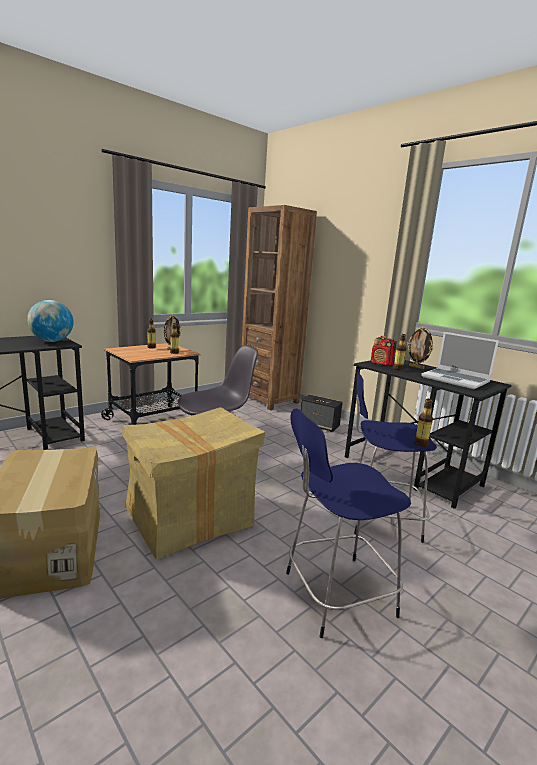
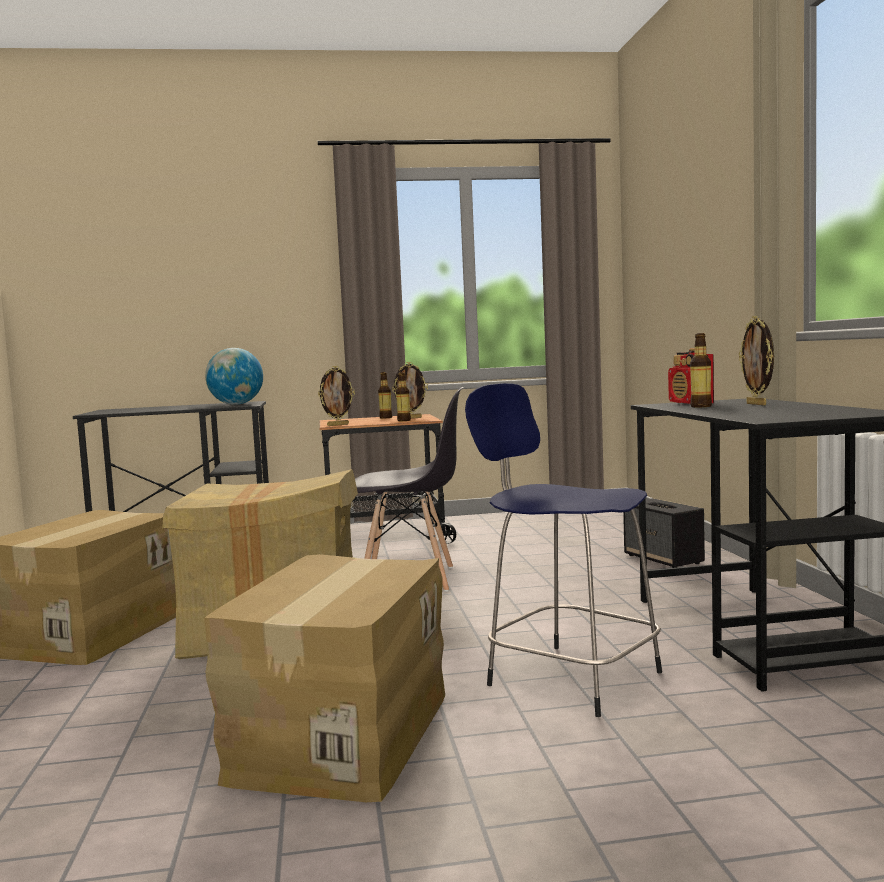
camera: 35 degrees right, 10 degrees down
(138, 358) = (338, 425): none -> picture frame
(269, 399) = (621, 523): brown bookcase -> none
(335, 594) = (340, 735): blue stool -> cardboard box
(421, 444) = (575, 505): bottle -> none
(456, 380) = (789, 411): laptop -> none

